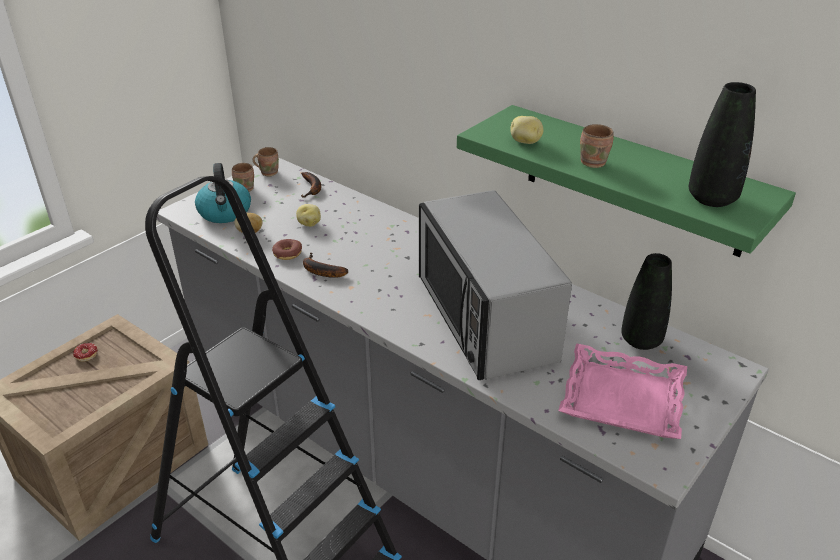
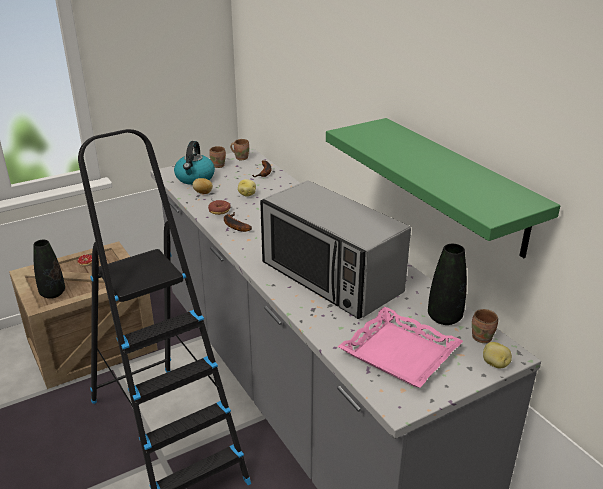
camera: 20 degrees right, 5 degrees down
(484, 319) = (330, 278): microwave -> microwave turned 45 degrees counterclockwise
(525, 142) = (372, 142): potato -> potato (495, 364)
(594, 162) = (412, 161): brown mug -> brown mug (483, 337)
(712, 198) = (482, 197): black vase -> black vase (53, 293)

